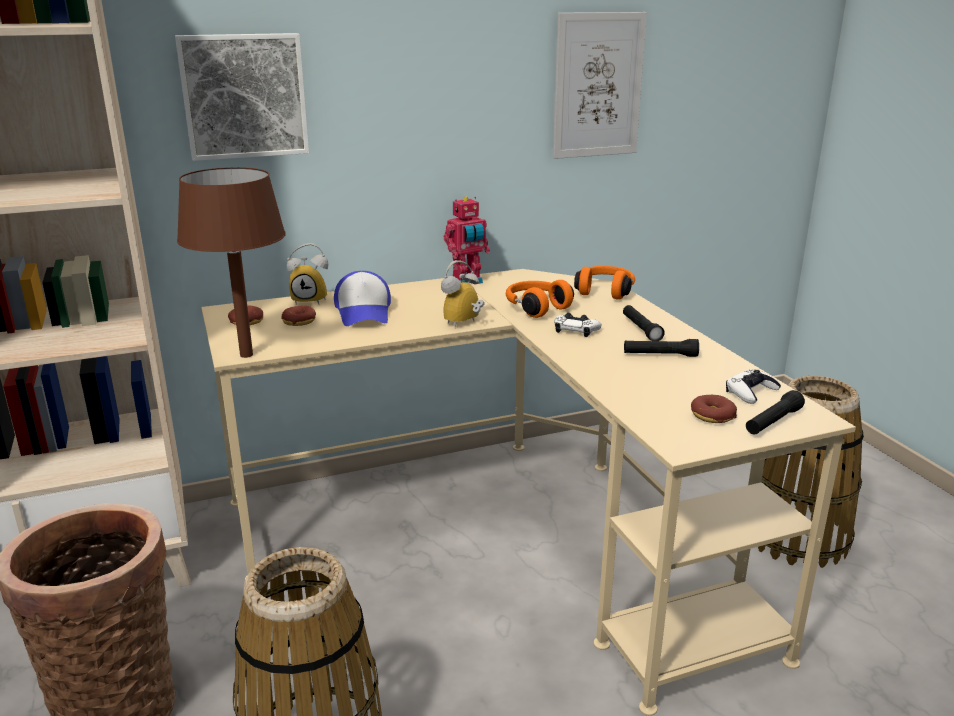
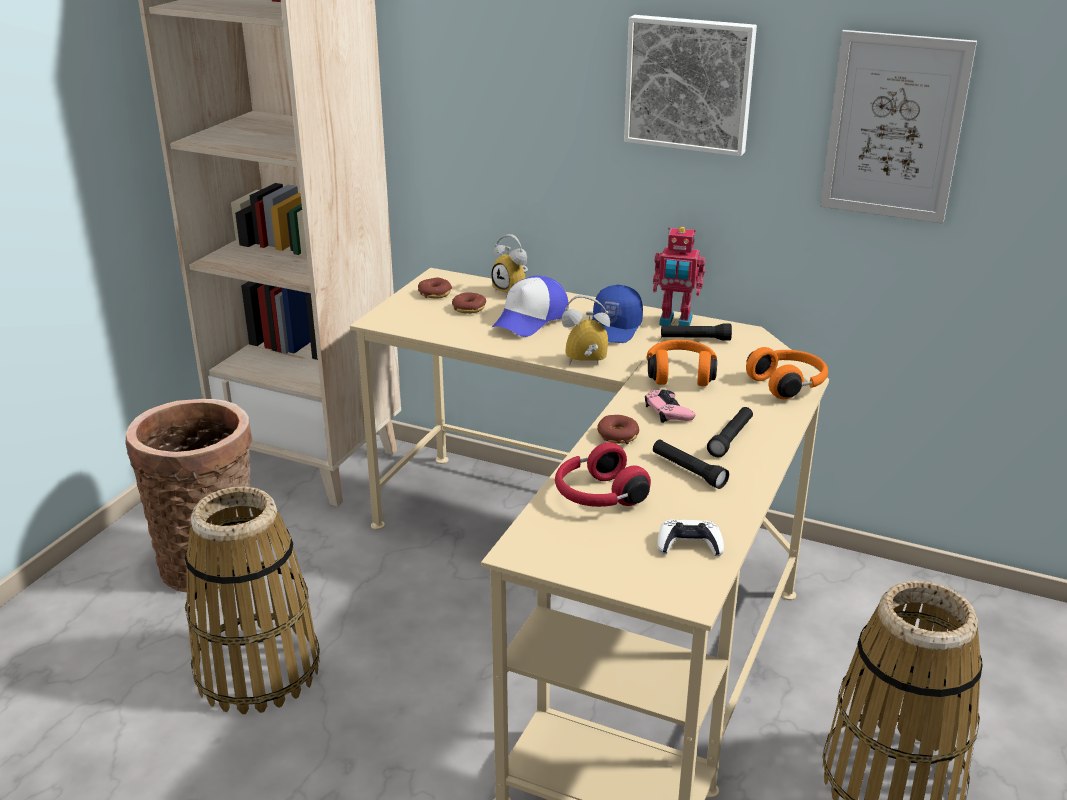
camera: 45 degrees right, 5 degrees up
(244, 96) = (487, 77): picture -> picture (690, 84)
(246, 355) = (383, 324): brown table lamp -> none
(437, 298) = (615, 329): none -> blue cap
(575, 330) = (668, 411): white game controller -> pink game controller
(647, 392) = (598, 496): none -> red headphones
(712, 416) = (603, 544): donut -> donut (617, 435)
(773, 422) = (642, 578): black flashlight -> black flashlight (695, 339)

